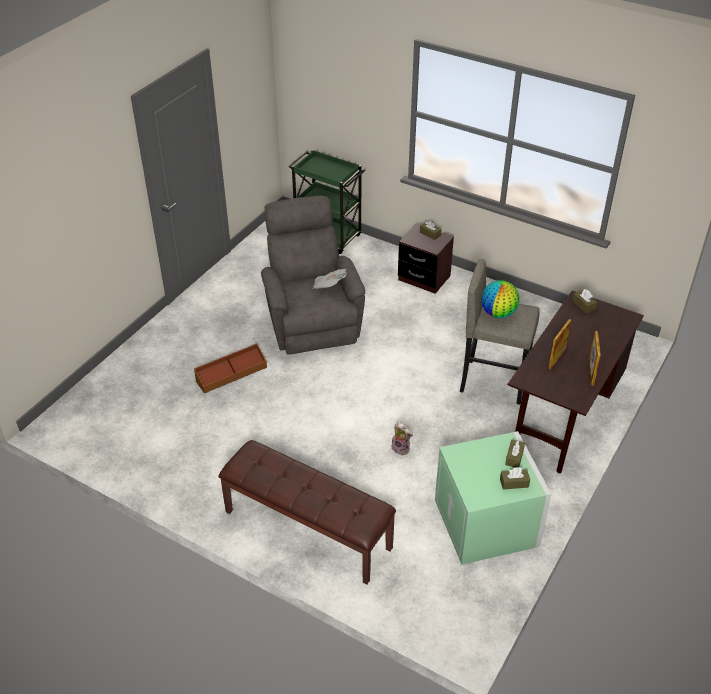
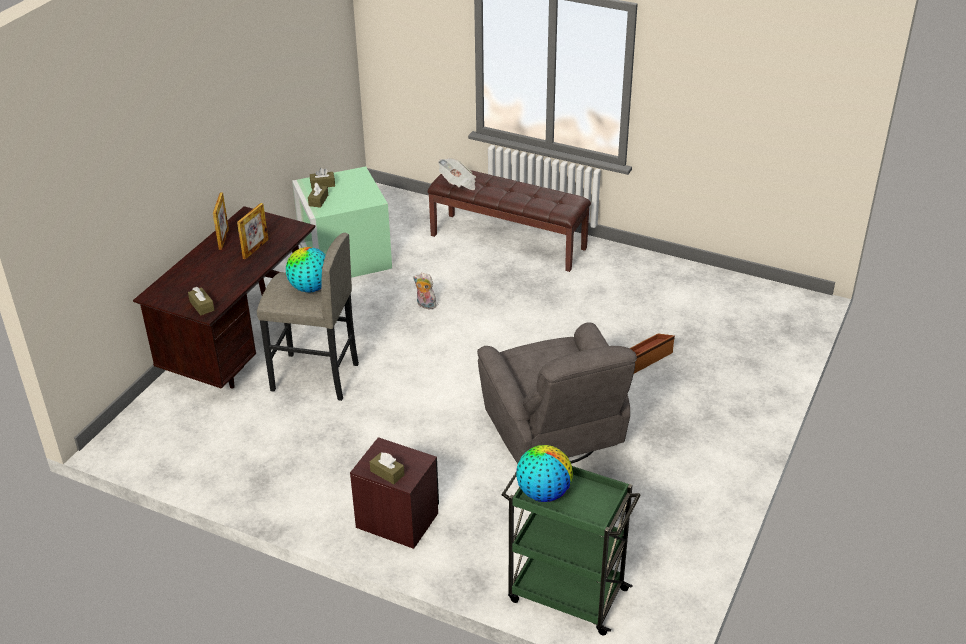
camera: 175 degrees right, 5 degrees down
(329, 286) = (528, 374): newspaper -> newspaper (458, 183)
(341, 172) = (543, 493): none -> globe

